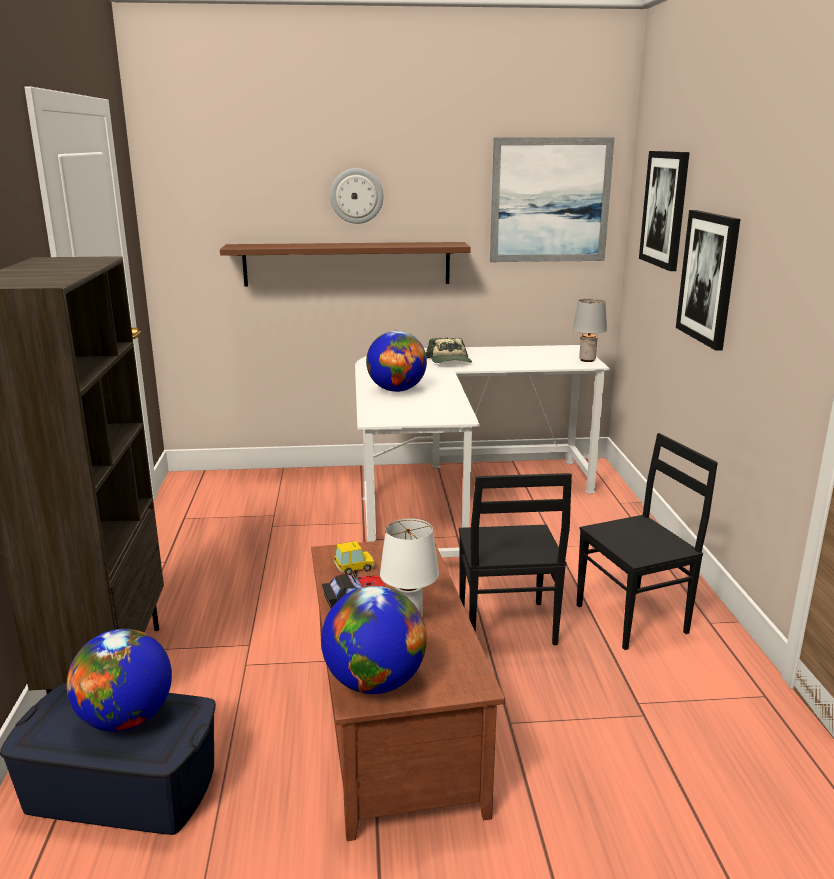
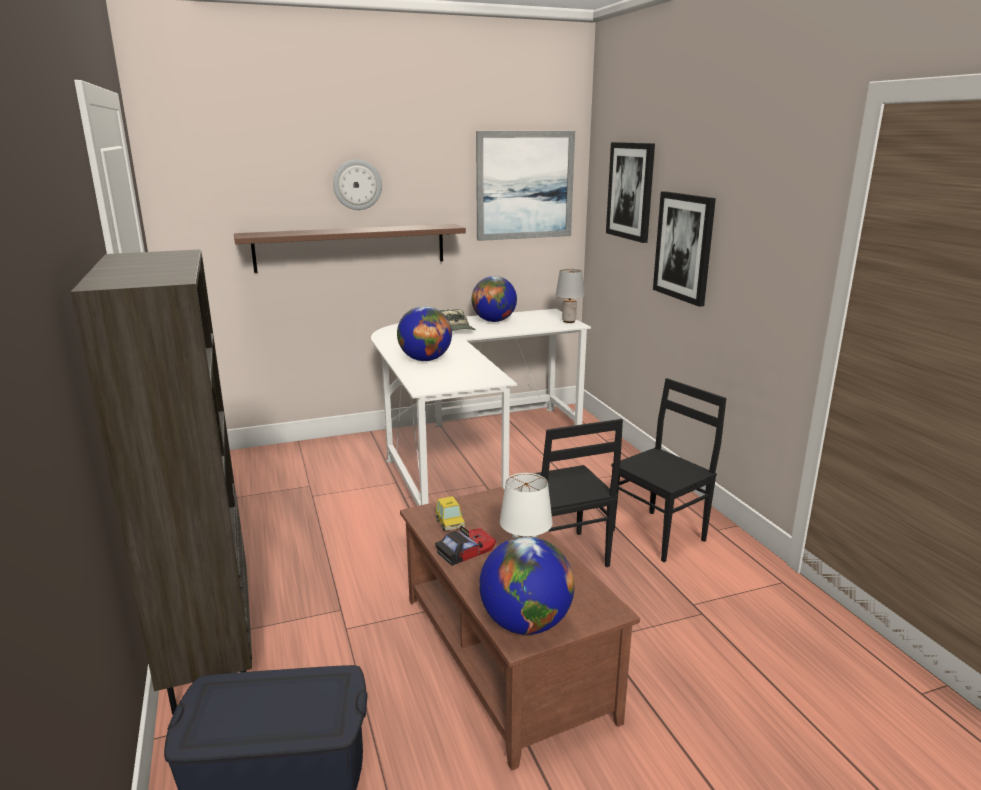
camera: 15 degrees left, 0 degrees up
(126, 719) = (282, 700): globe -> globe (494, 321)
(354, 567) = (450, 523): toy car -> toy car turned 105 degrees clockwise

